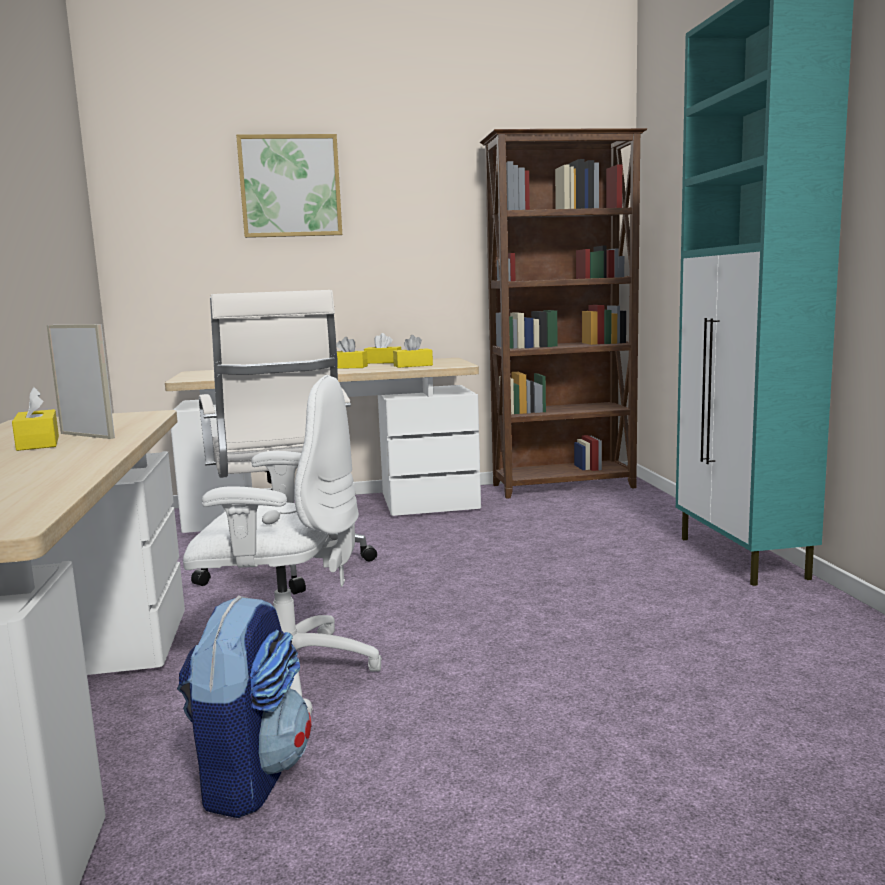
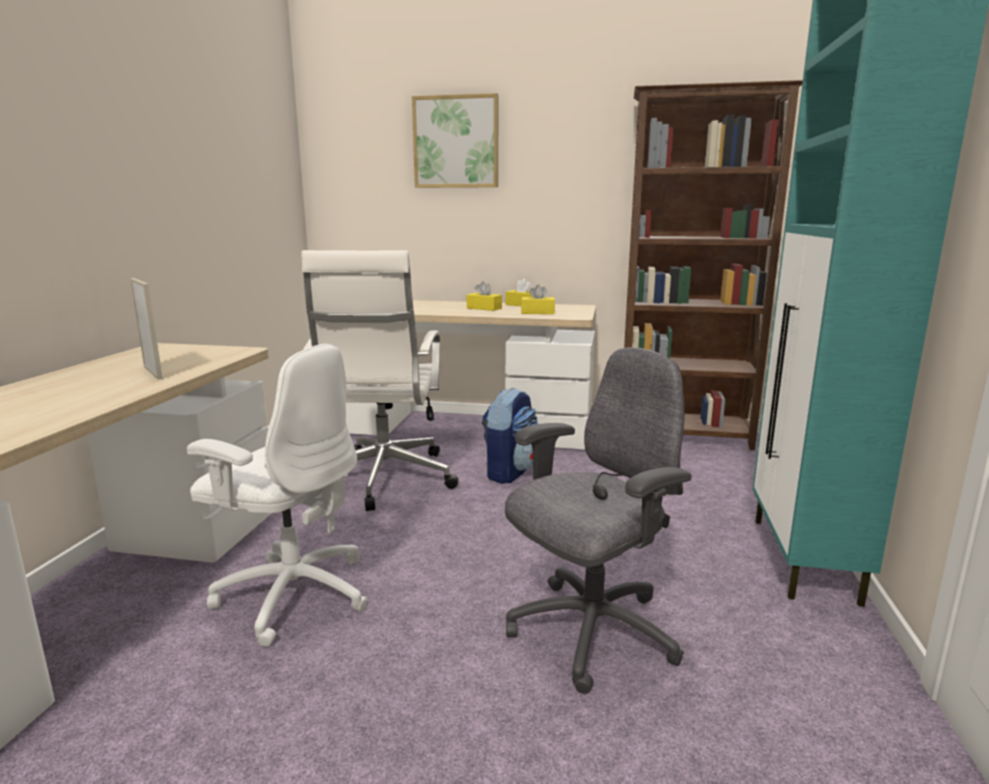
camera: 20 degrees right, 5 degrees up
(38, 443) = (109, 376): yellow tissue box -> none
(249, 776) = (178, 695): backpack -> backpack (509, 472)
(614, 640) = (590, 633): none -> grey office chair

